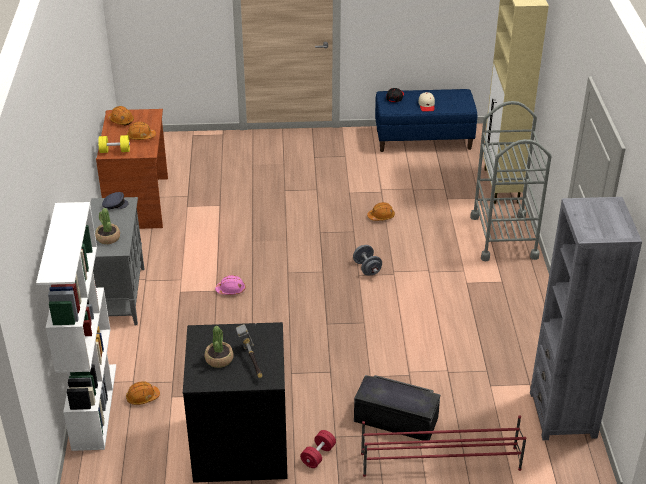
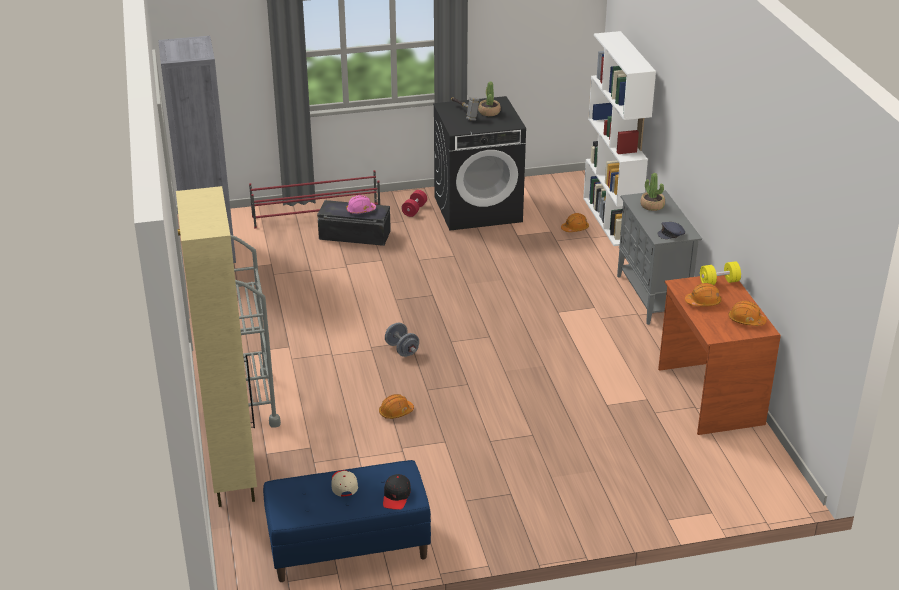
camera: 170 degrees right, 5 degrees down
(231, 290) = (542, 314): pink hard hat -> pink hard hat (360, 210)

